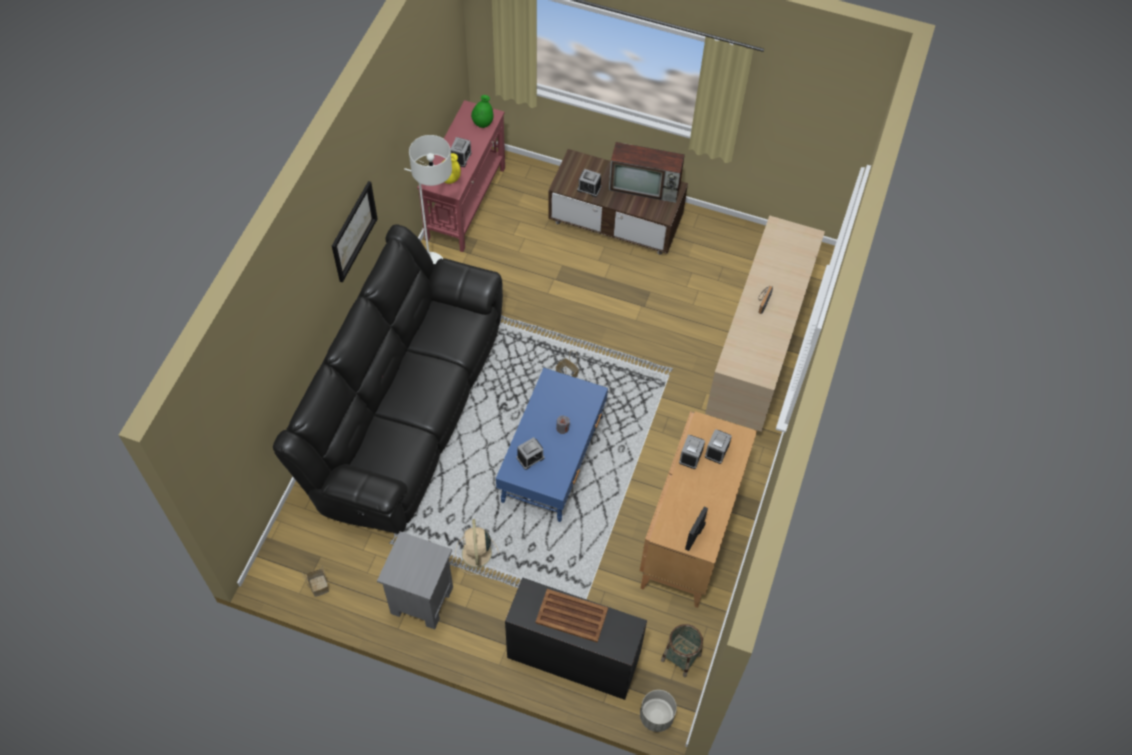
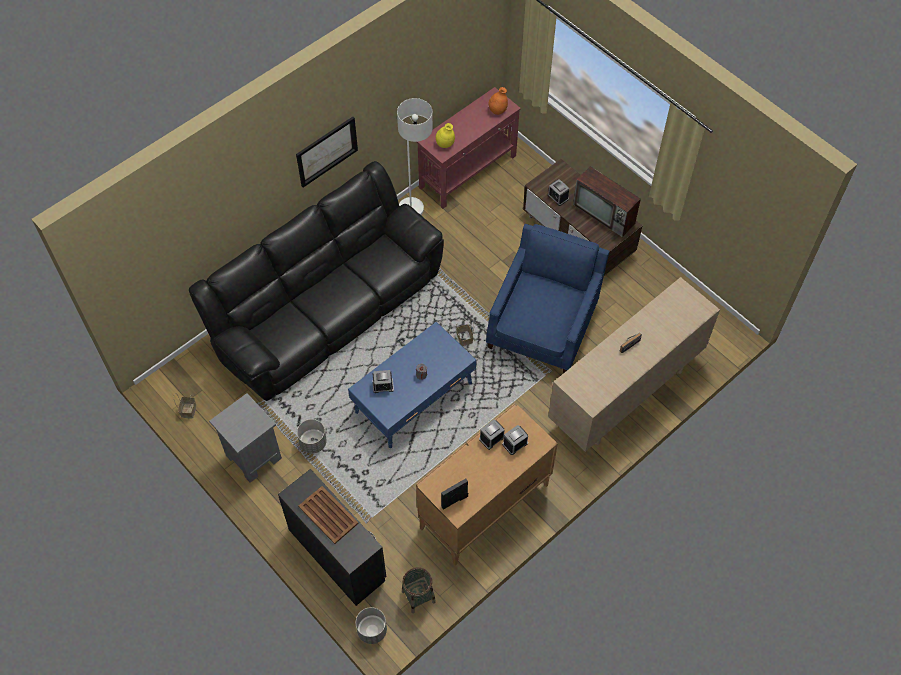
camera: 30 degrees right, 0 degrees up
(461, 157) = (464, 131): alarm clock -> none
(476, 555) = (313, 443): beige fan -> grey planter
(483, 123) = (497, 110): green vase -> orange vase
(635, 324) = (543, 323): none -> blue armchair

